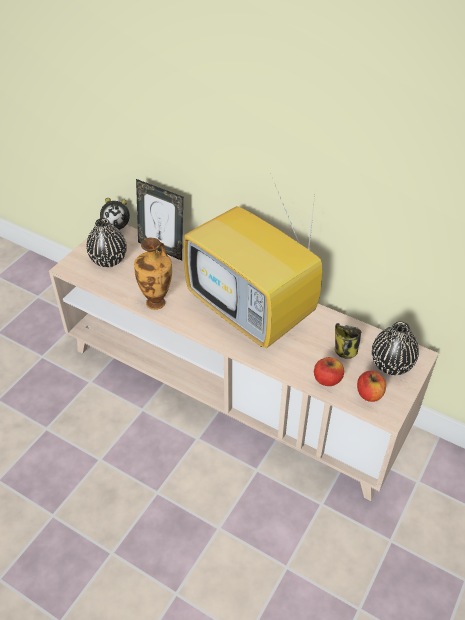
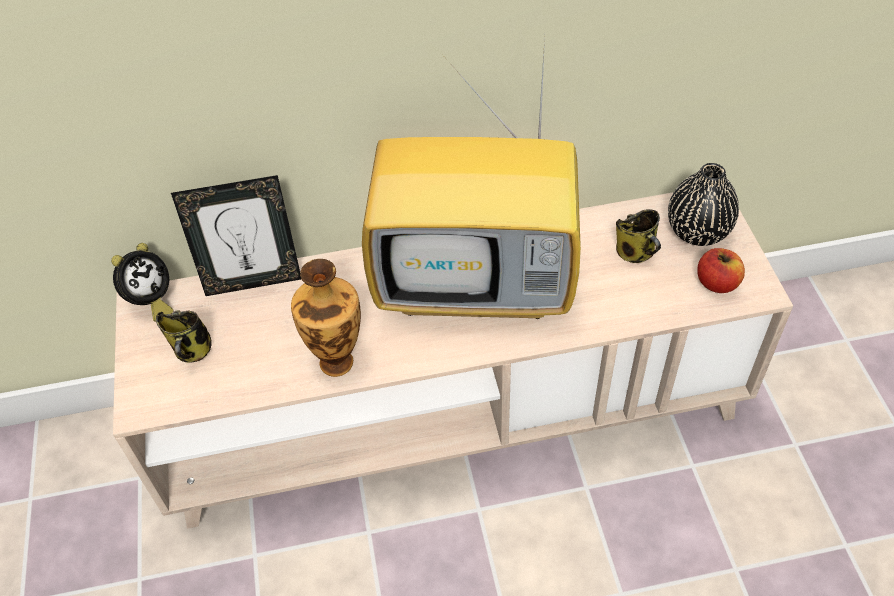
camera: 40 degrees left, 5 degrees up
(109, 260) = (192, 351): black vase -> mug
(327, 379) = (656, 300): apple -> none

